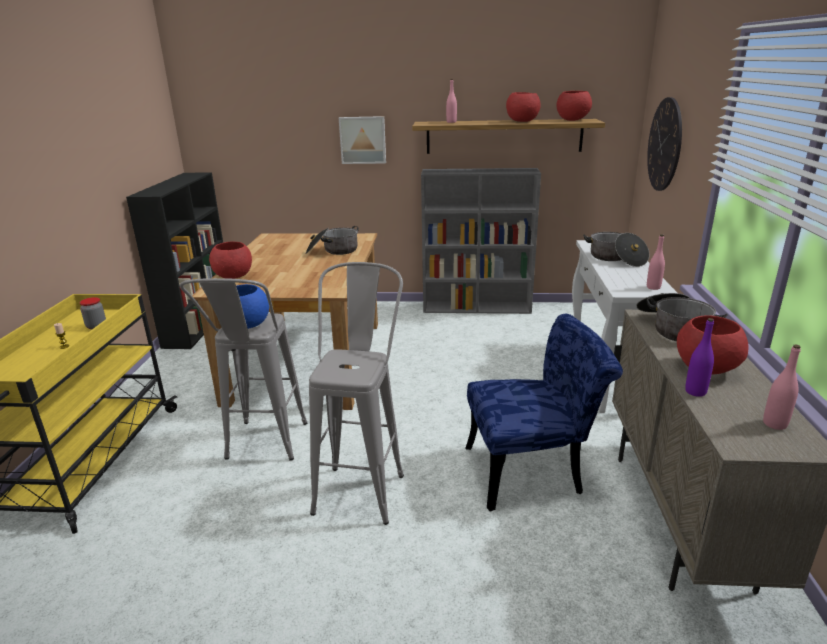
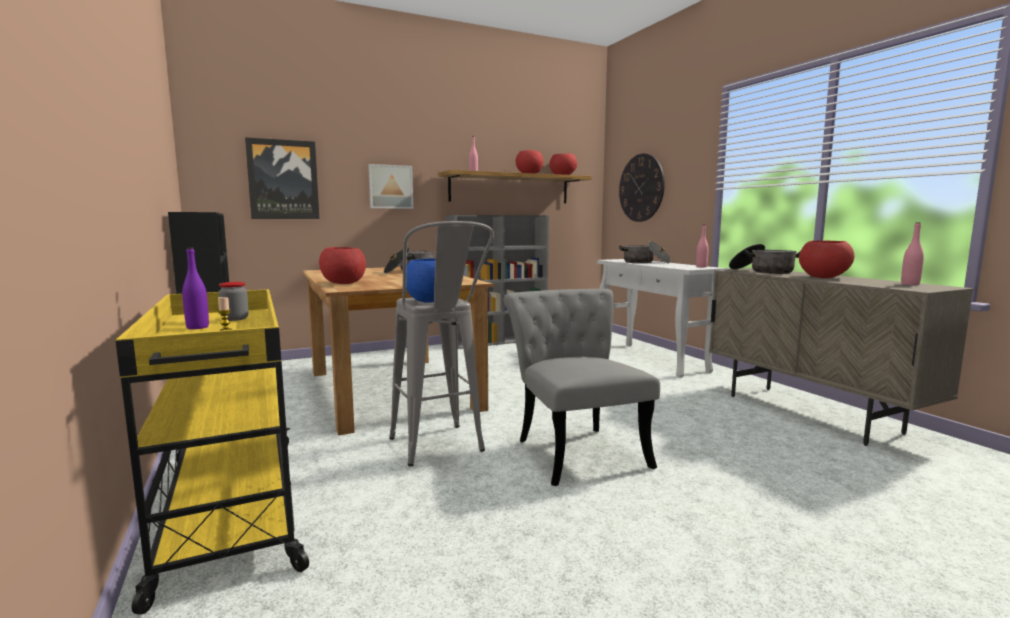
camera: 30 degrees left, 15 degrees down
(260, 137) = (283, 180): none -> picture
(363, 484) = (576, 449): grey stool -> grey chair
(533, 471) = (689, 413): blue chair -> none
(695, 392) = (844, 282): purple bottle -> purple bottle (197, 327)

